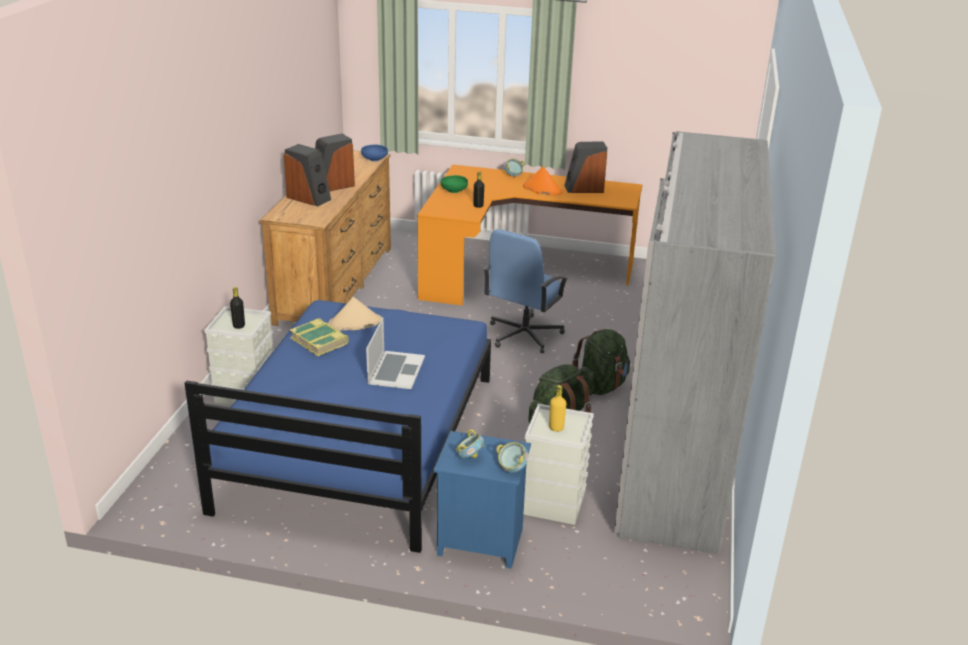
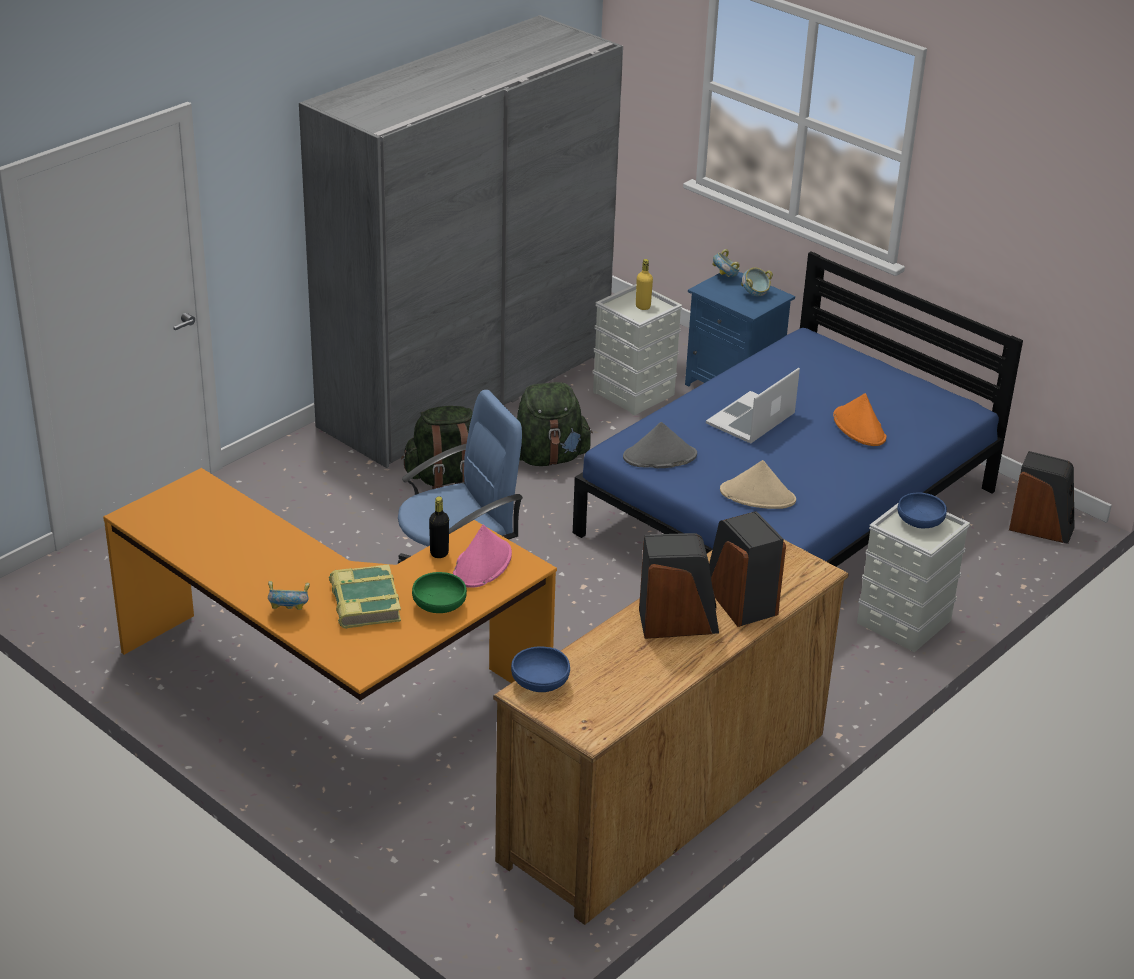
camera: 150 degrees left, 5 degrees up
(239, 326) = (920, 522): black bottle -> blue bowl
(320, 341) = (819, 484): book -> book (364, 603)
(435, 328) = (659, 457): none -> grey hat
(453, 207) = (482, 564): none -> pink hat
(542, 189) = (285, 558): orange hat -> orange hat (859, 427)
(584, 188) = (215, 536): speaker -> speaker (1041, 527)

